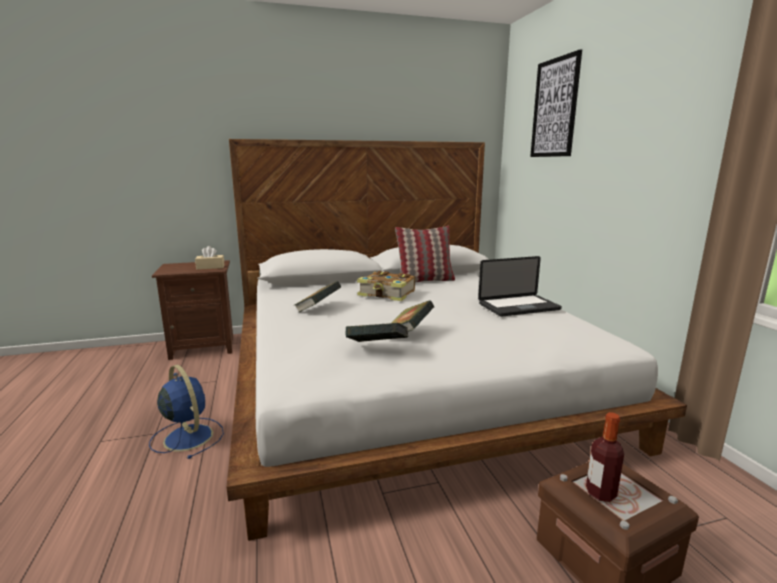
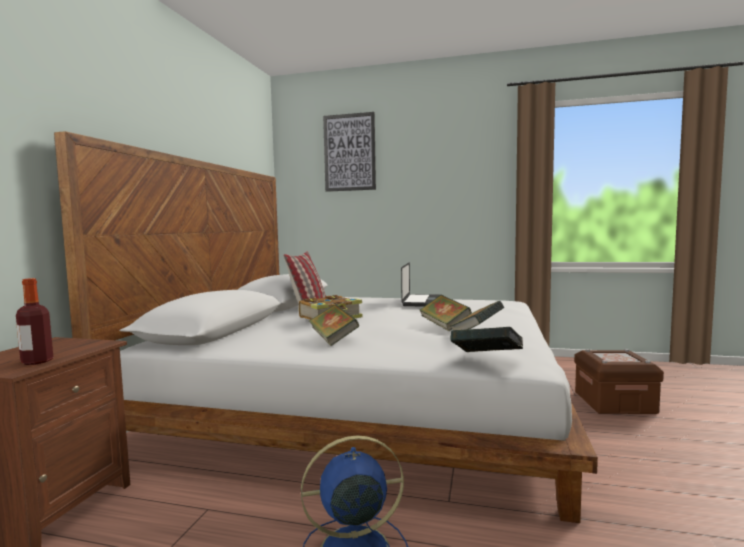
camera: 60 degrees left, 10 degrees down
(210, 267) = (75, 346): beige tissue box -> none
(280, 364) = (486, 359): none -> book
(600, 493) = (619, 359): bottle -> bottle (37, 361)

